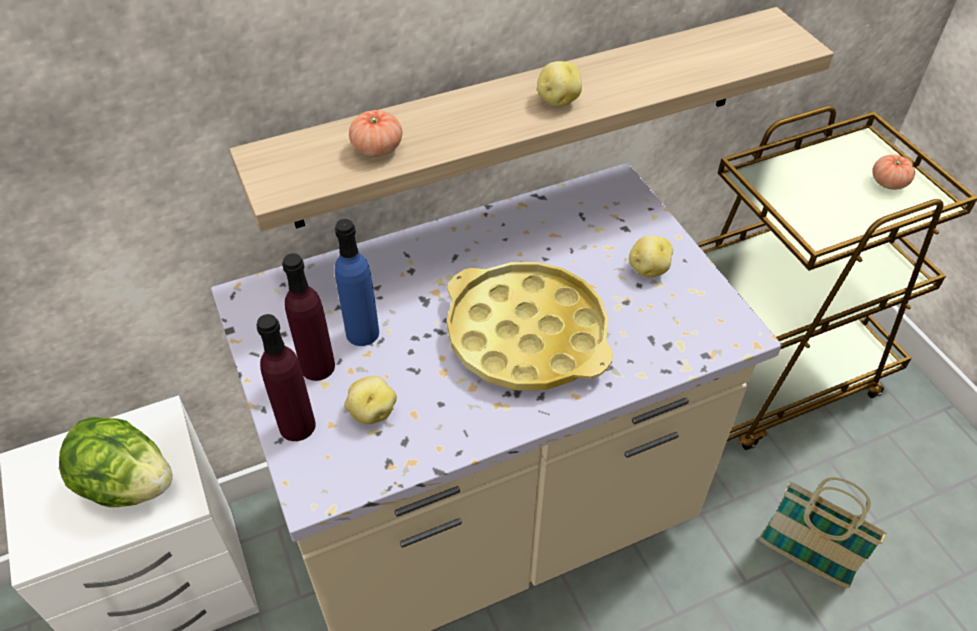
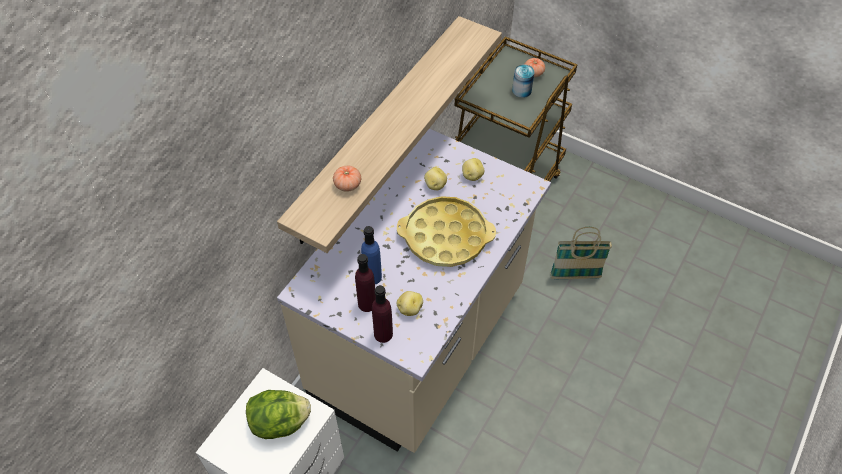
camera: 35 degrees left, 5 degrees up
(557, 100) = (405, 118): potato -> potato (435, 185)
(848, 198) = (521, 90): none -> can

